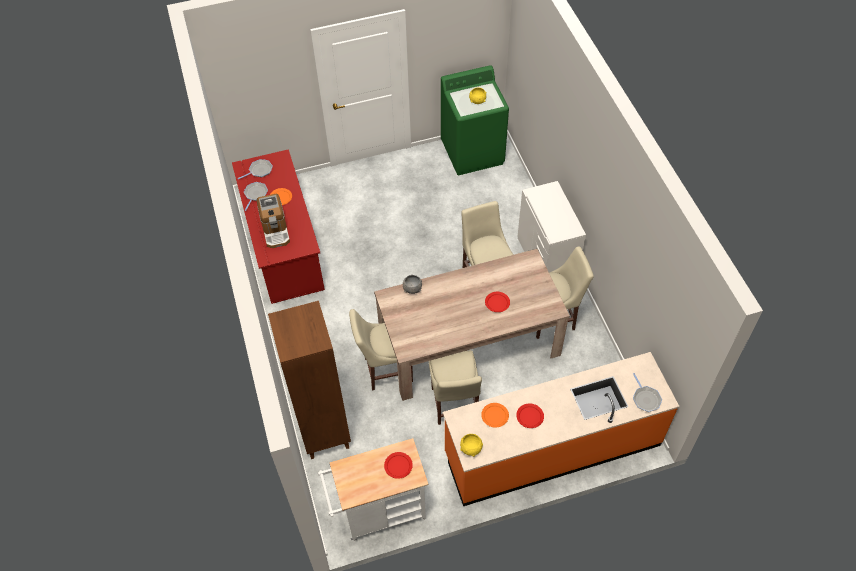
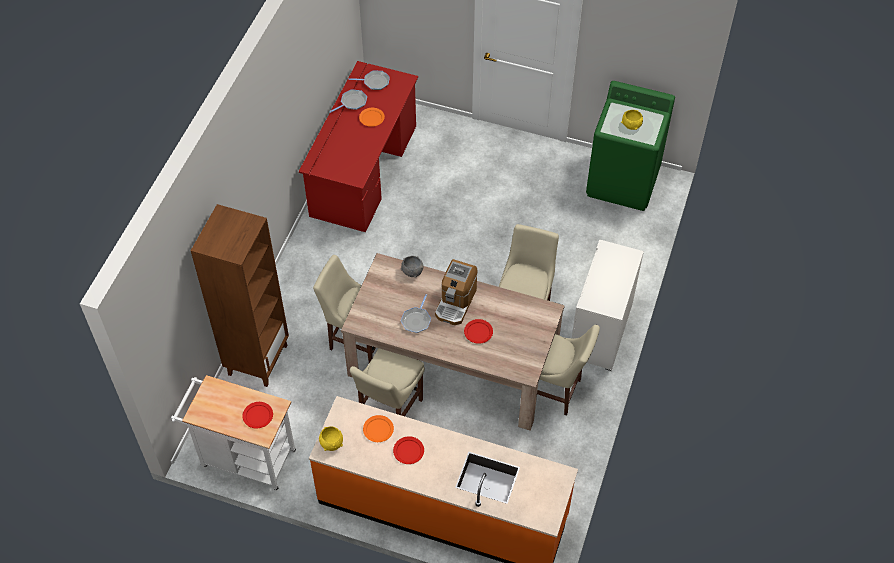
camera: 35 degrees right, 0 degrees up
(275, 230) = (341, 146): coffee machine -> coffee machine (455, 302)
(645, 398) = (530, 507): frying pan -> frying pan (416, 320)

